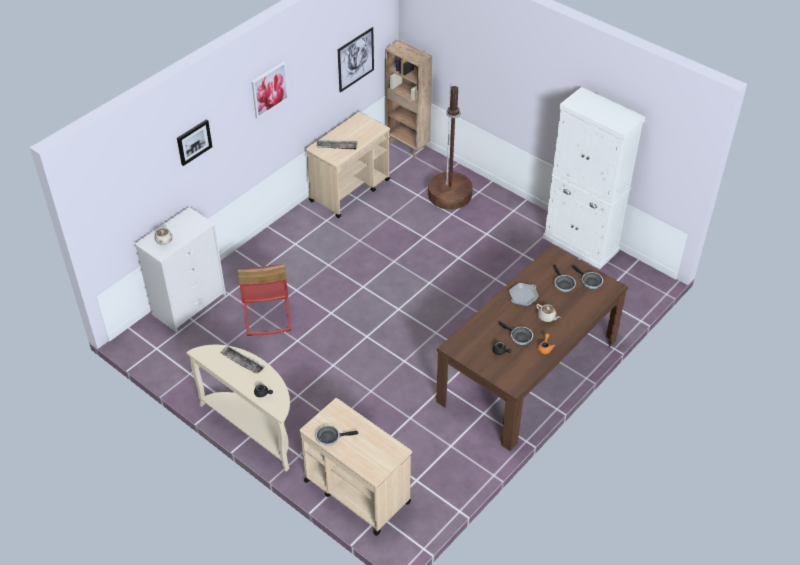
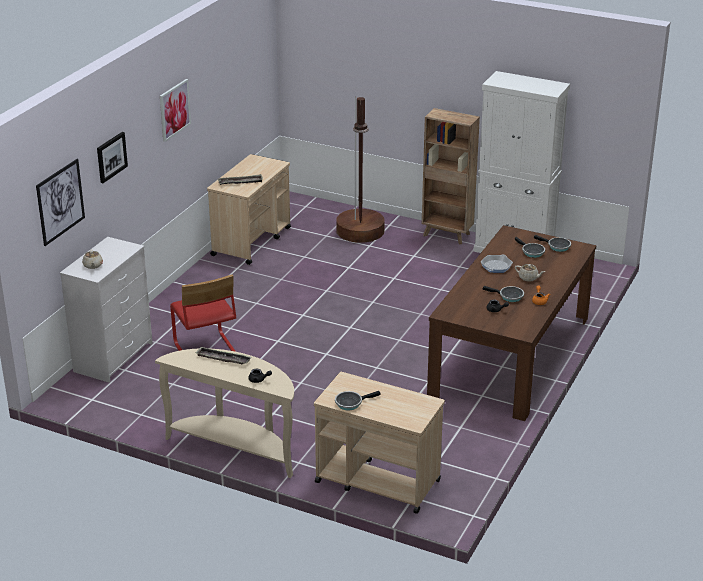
camera: 15 degrees left, 15 degrees down
(355, 59) = (244, 93): picture -> picture (60, 202)
(408, 146) = (297, 200): brown bookcase -> brown bookcase (447, 235)

